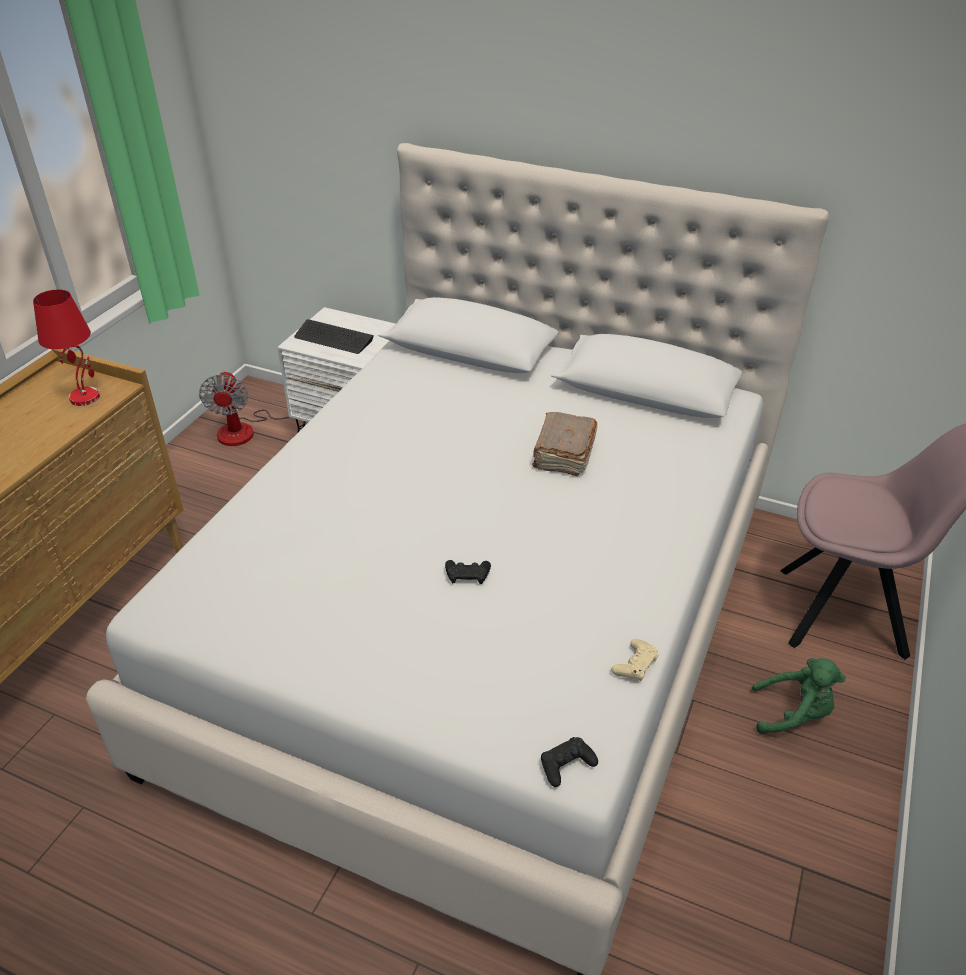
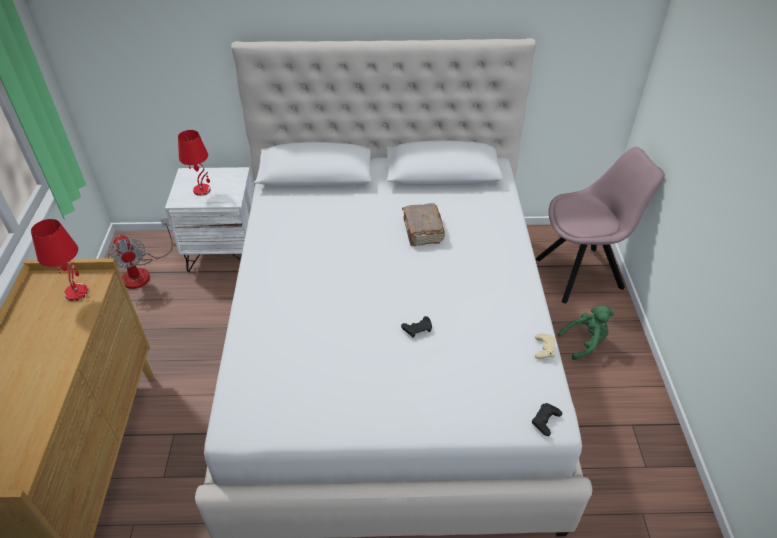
camera: 25 degrees left, 5 degrees up
(333, 338) = (202, 190): keyboard -> red table lamp

